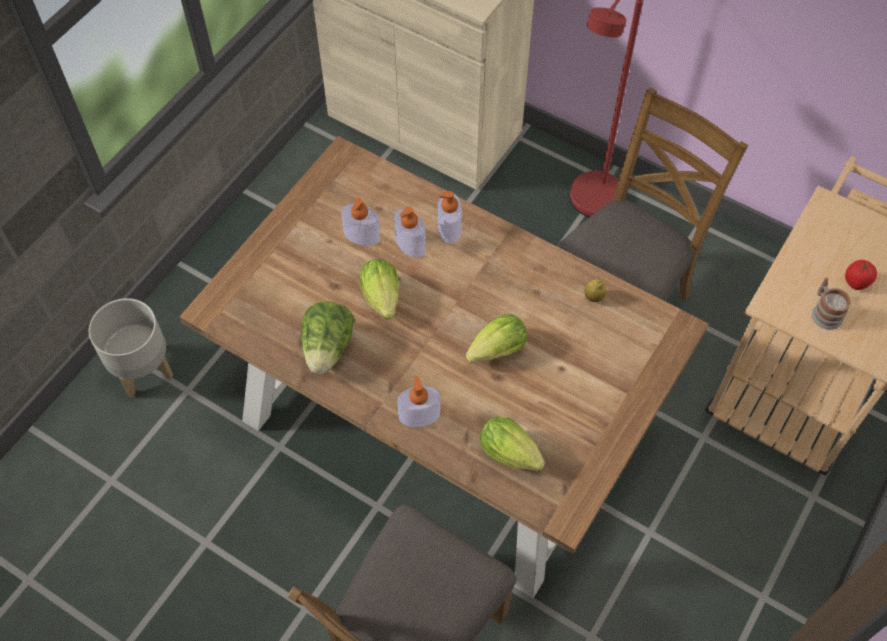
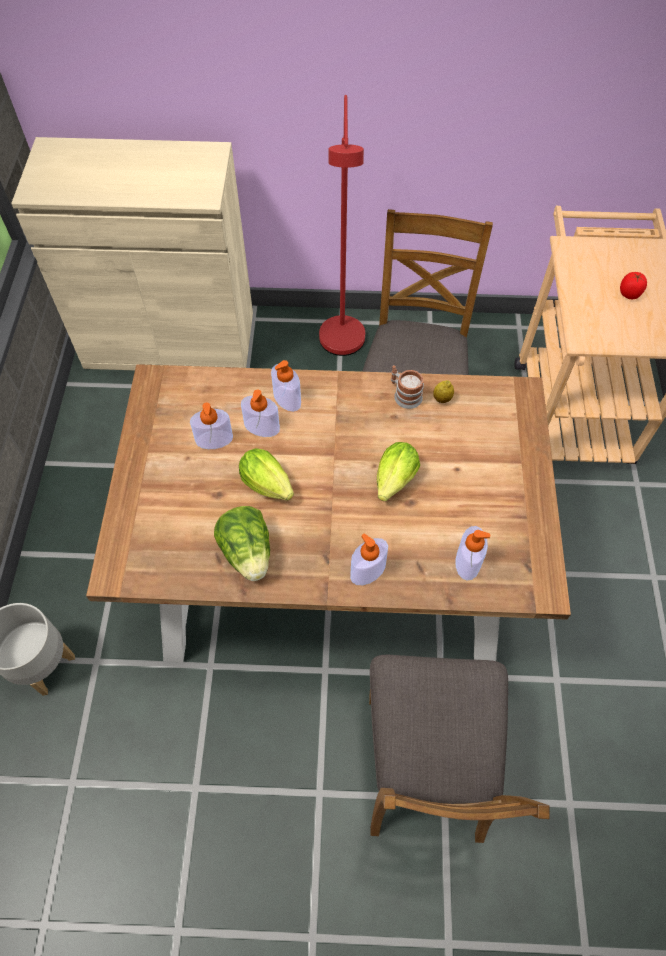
camera: 30 degrees left, 0 degrees up
(512, 455) = (468, 562): lettuce -> soap dispenser
(824, 312) = (624, 326): mug -> mug (404, 394)

